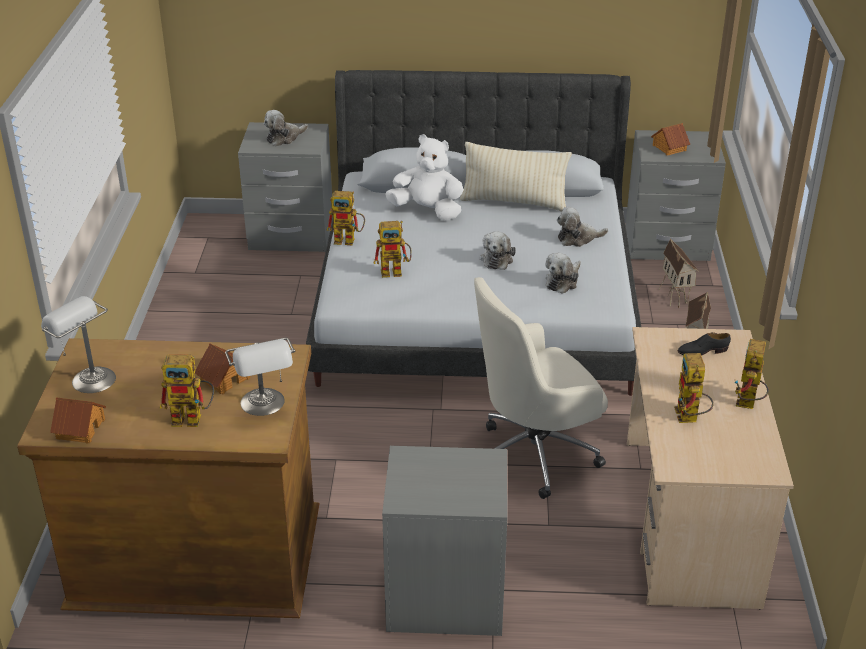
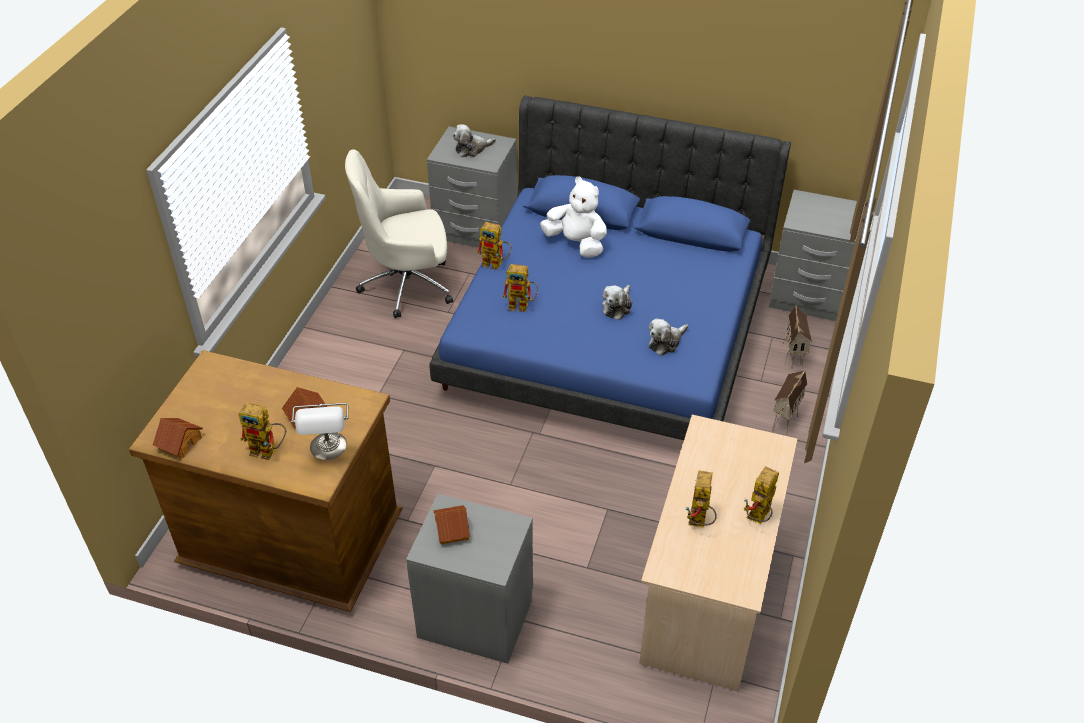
camera: 15 degrees right, 10 degrees up
(87, 377) = (202, 392): white table lamp -> none
(476, 304) = (610, 331): grey bed -> blue bed
(514, 202) = (657, 247): beige pillow -> none
(533, 456) = (600, 497): beige office chair -> beige office chair (407, 287)
(578, 238) = (699, 297): plush toy -> none
(669, 148) = (816, 216): toy house -> toy house (451, 529)
(702, 351) = (743, 453): black shoe -> none

